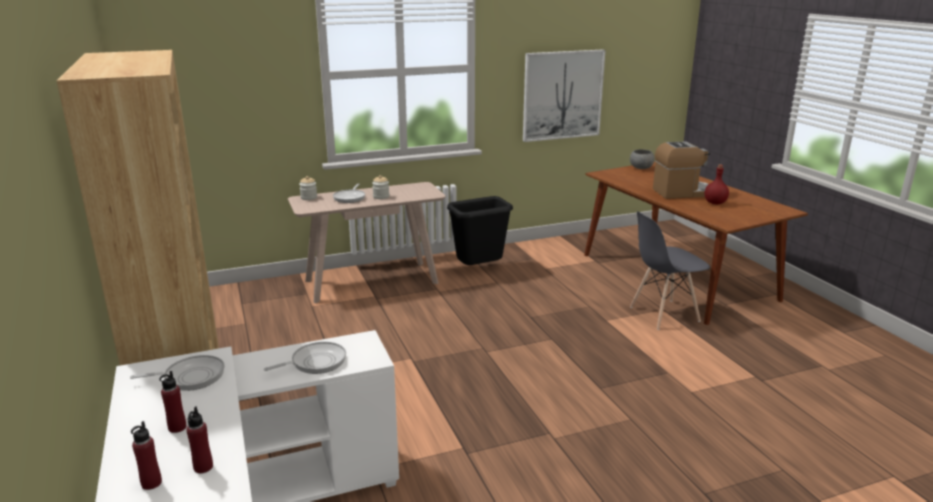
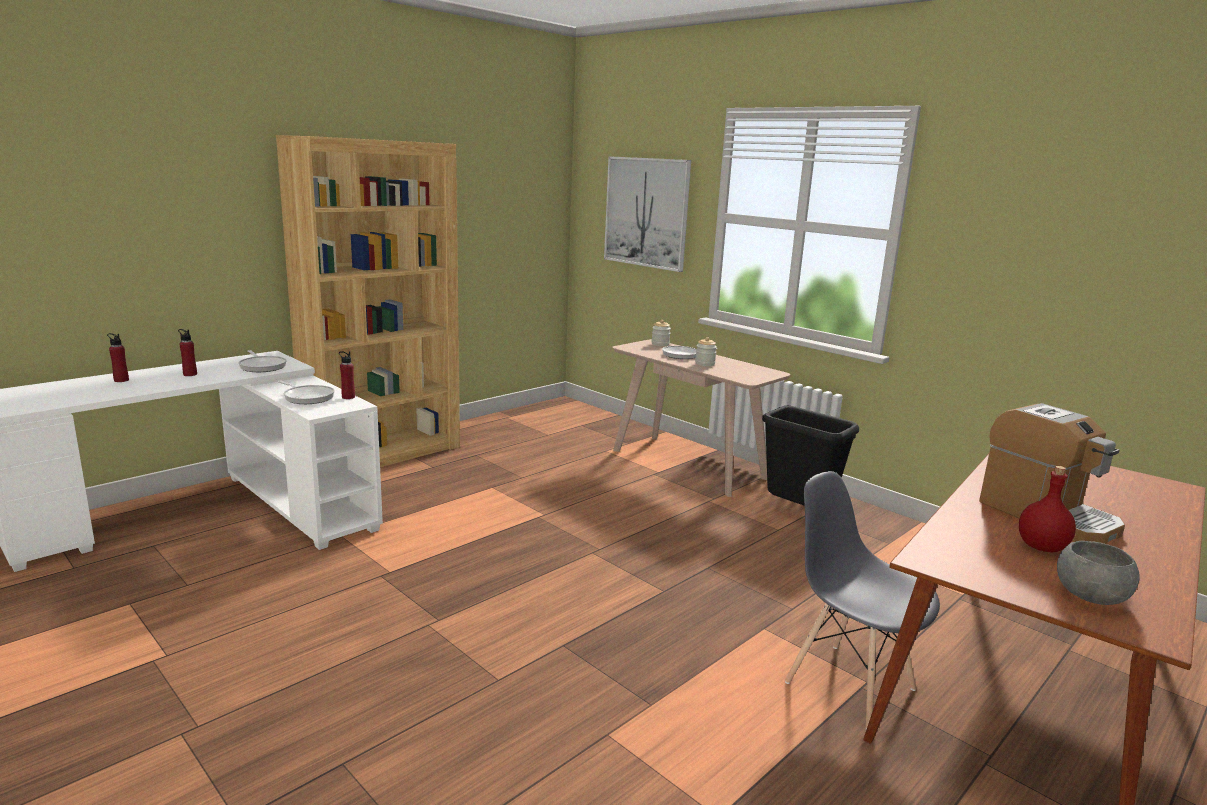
camera: 65 degrees right, 5 degrees down
(203, 467) = (136, 387): red bottle -> red bottle (348, 397)
(562, 95) = (1051, 309): picture -> picture (646, 212)
(641, 168) = (1125, 476): grey bowl -> grey bowl (1091, 596)

